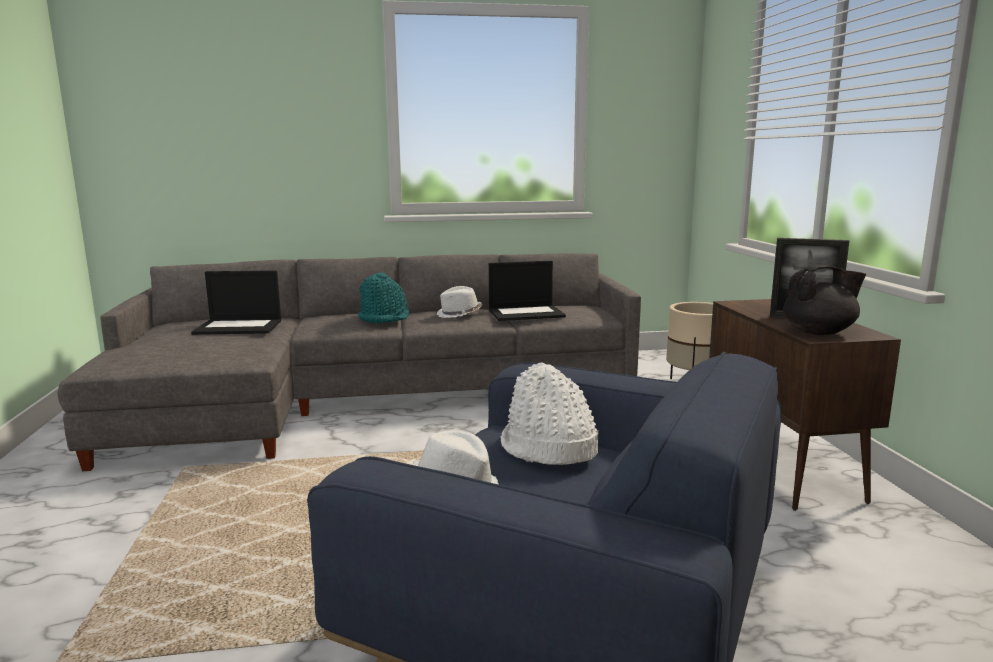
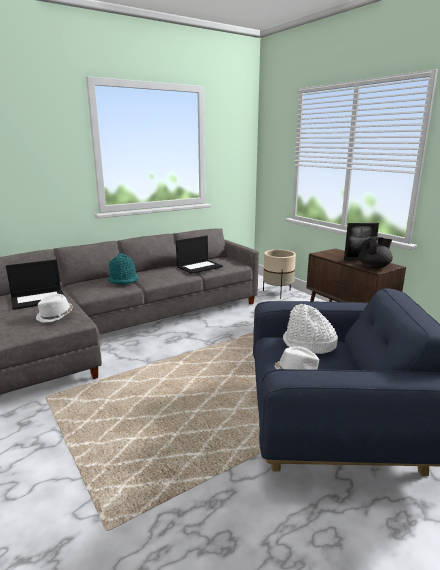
camera: 25 degrees left, 5 degrees up
(459, 314) = (164, 272): white hat -> white hat (55, 316)

